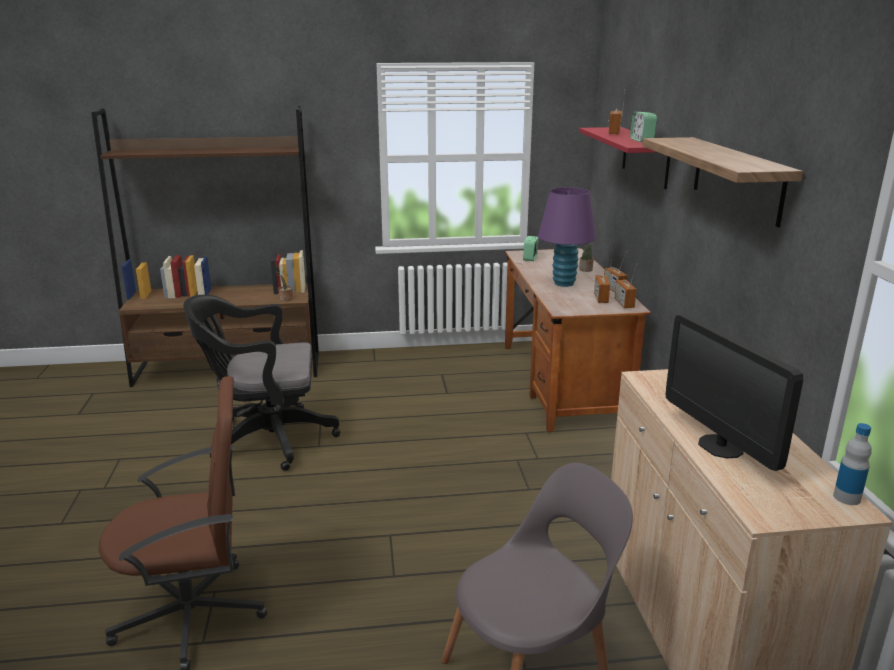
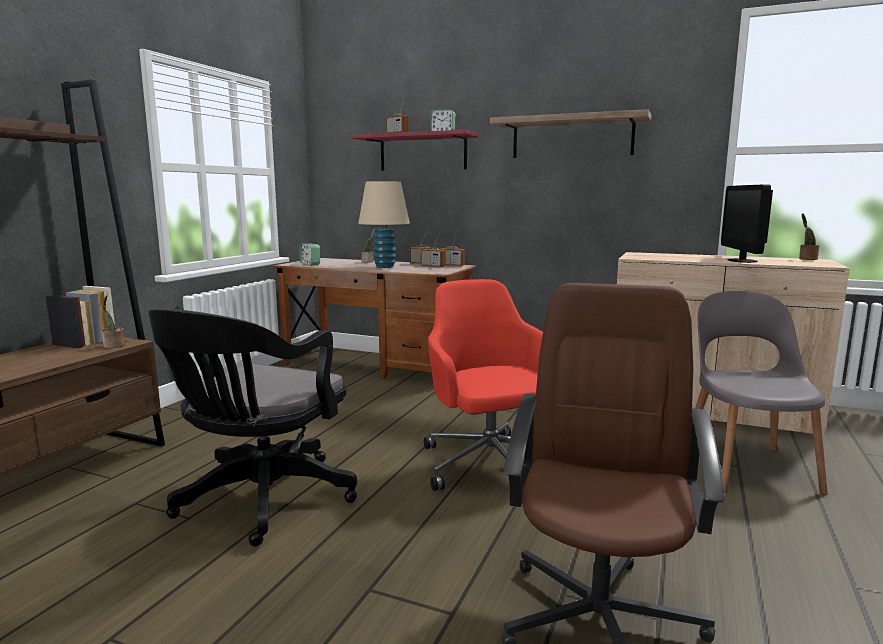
camera: 60 degrees left, 10 degrees down
(391, 508) = (489, 465): none -> red office chair
(564, 283) = (385, 266): purple table lamp -> beige table lamp
(720, 446) = (742, 261): monitor -> monitor turned 90 degrees clockwise
(846, 497) = (806, 259): bottle -> potted plant

